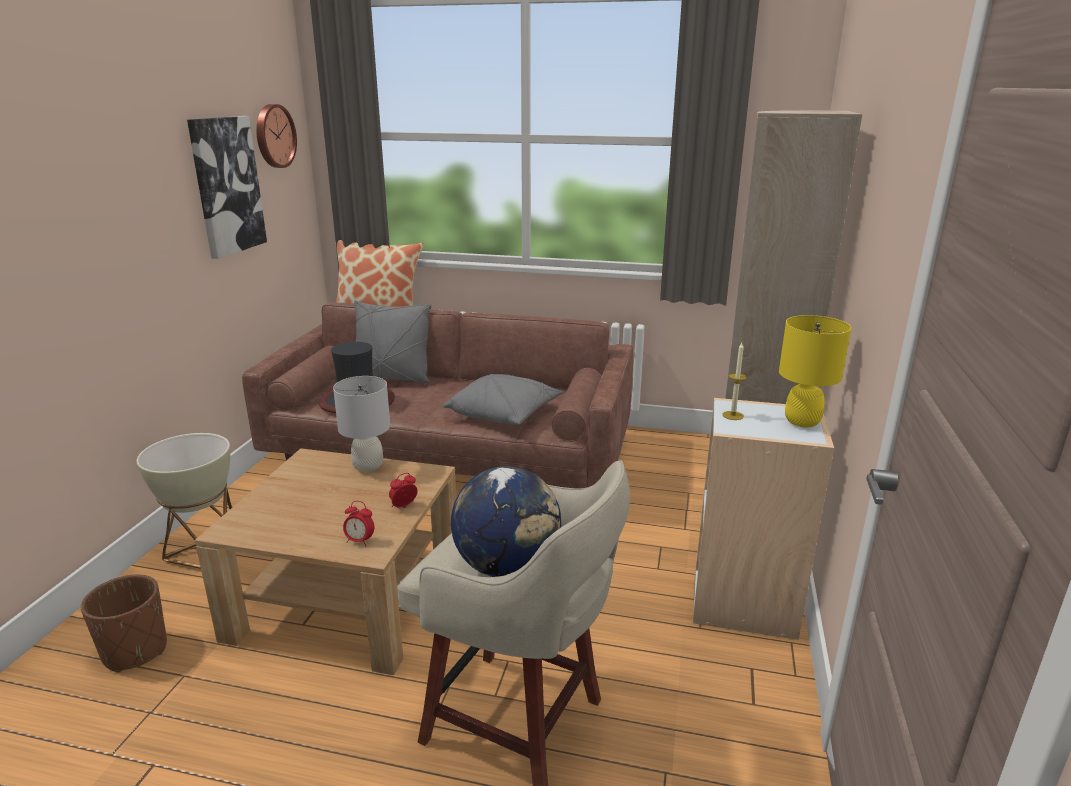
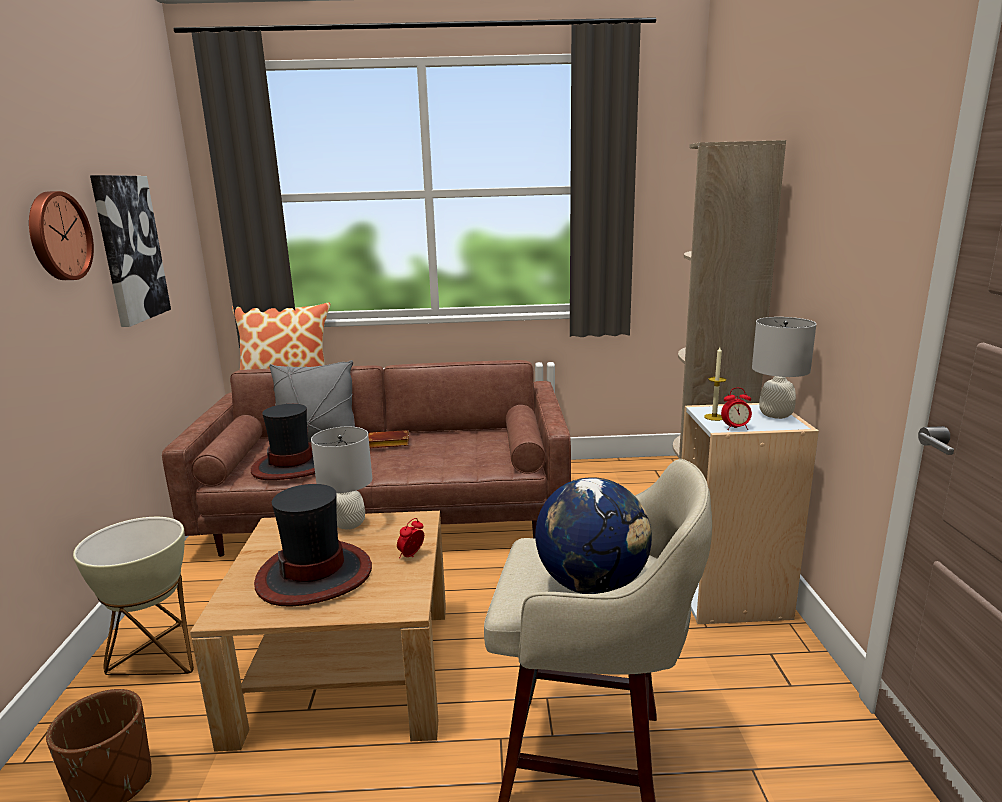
camera: 15 degrees left, 5 degrees down
(274, 136) = (167, 200): wall clock -> wall clock (57, 236)
(314, 509) = (315, 574): none -> hat
(359, 541) = (385, 597): alarm clock -> alarm clock (735, 428)
(452, 390) = (387, 444): none -> brown book
(504, 414) = (452, 458): grey pillow -> none
(803, 423) = (777, 416): yellow table lamp -> grey table lamp

